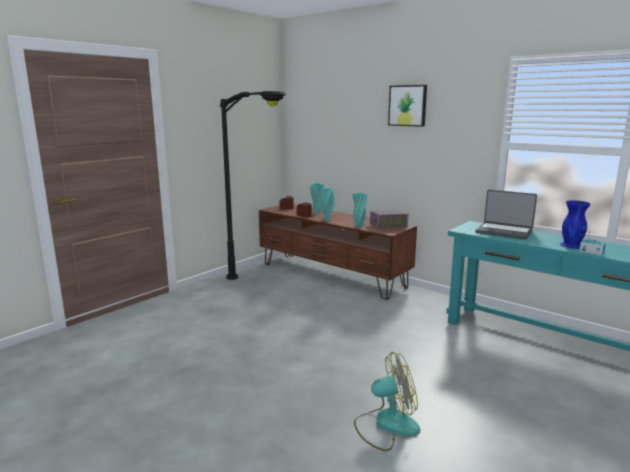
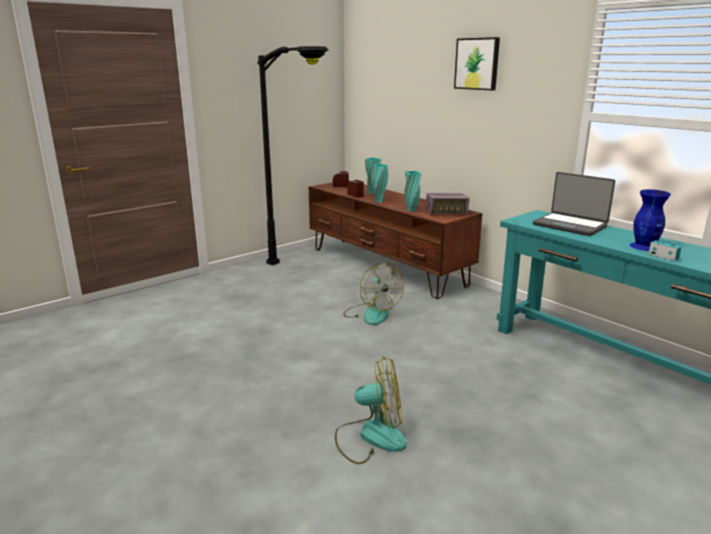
camera: 10 degrees right, 5 degrees up
(338, 316) = (371, 314): none -> fan

